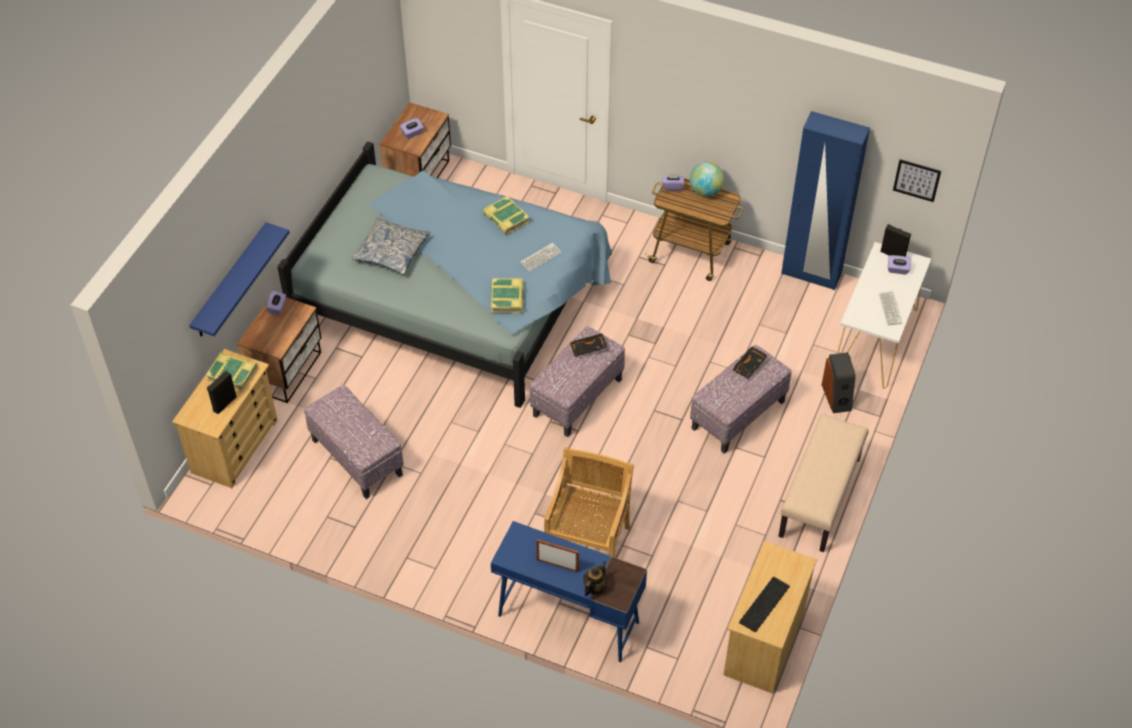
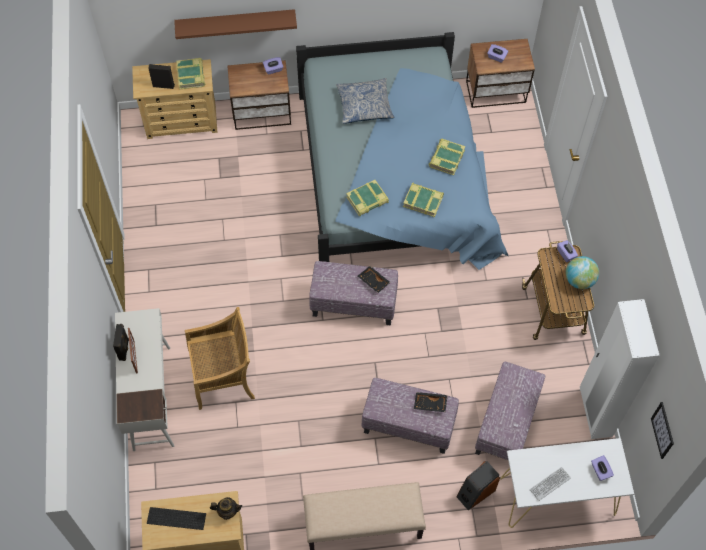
camera: 60 degrees right, 10 degrees up
(230, 282) = (235, 22): blue shelf -> brown shelf
(356, 457) = (214, 194): ottoman -> ottoman (505, 422)
(540, 257) = (423, 201): keyboard -> book
(567, 618) = (151, 397): blue desk -> white desk
(594, 587) = (128, 391): teapot -> teapot (227, 511)
(811, 275) = (595, 412): blue wardrobe -> white wardrobe
(893, 254) = (616, 459): black speaker -> black speaker (124, 349)

